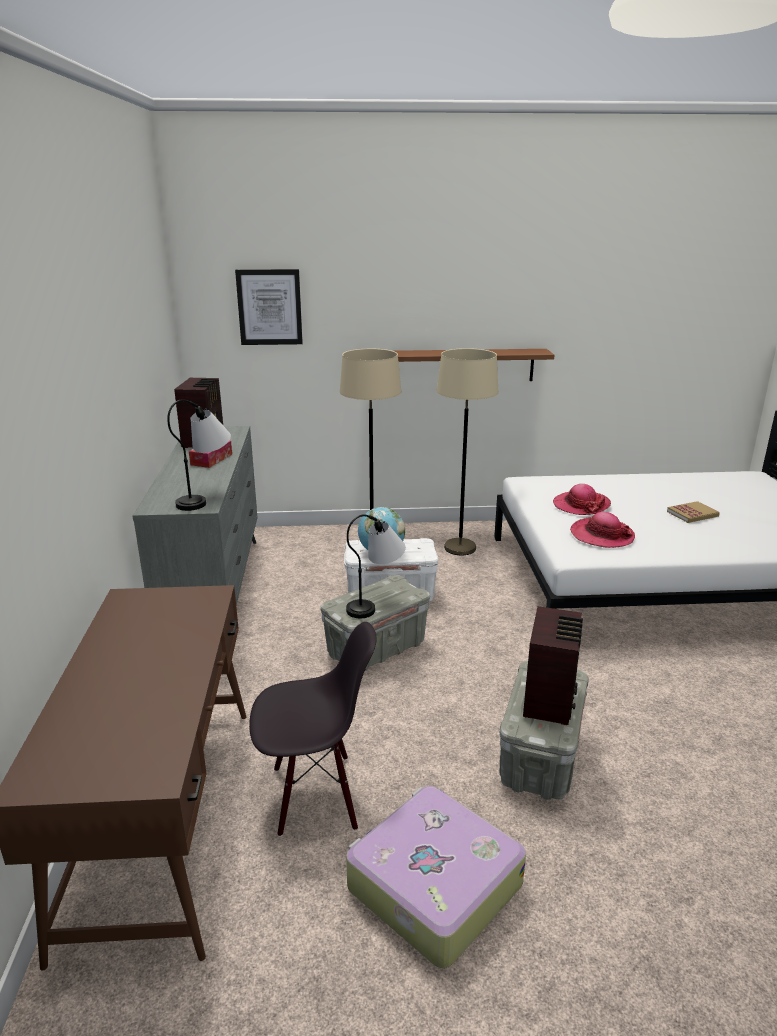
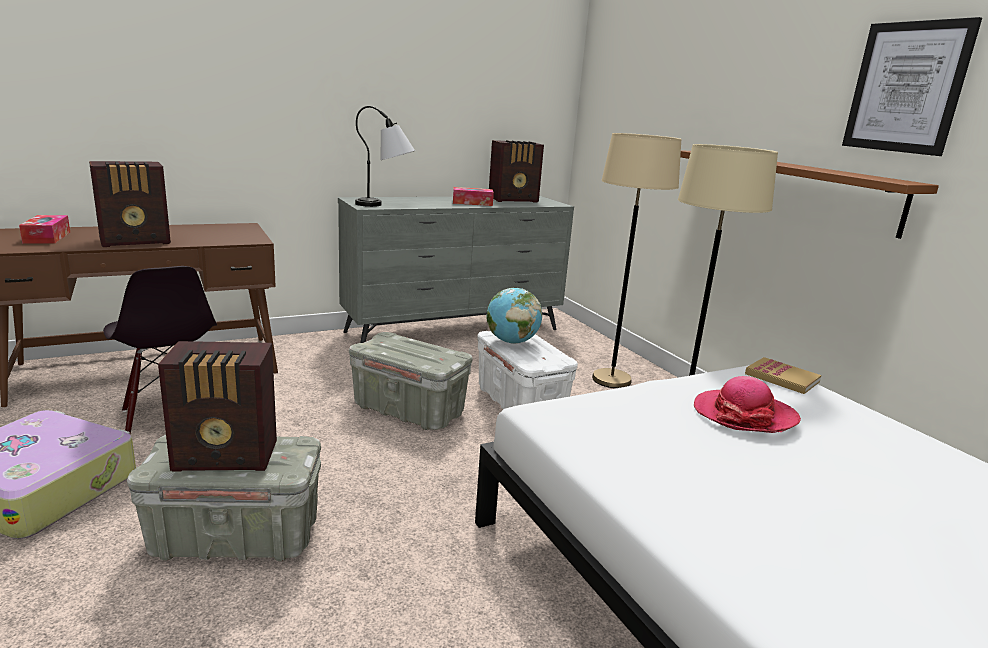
camera: 65 degrees right, 5 degrees down
(102, 741) = (47, 237): none -> tissue box
(174, 668) = (137, 241): none -> radio
(269, 307) = (636, 90): picture -> picture (906, 88)
(376, 604) = (397, 351): table lamp -> none
(602, 535) = (645, 434): hat -> none
(692, 514) = (878, 531): book -> book (782, 378)

